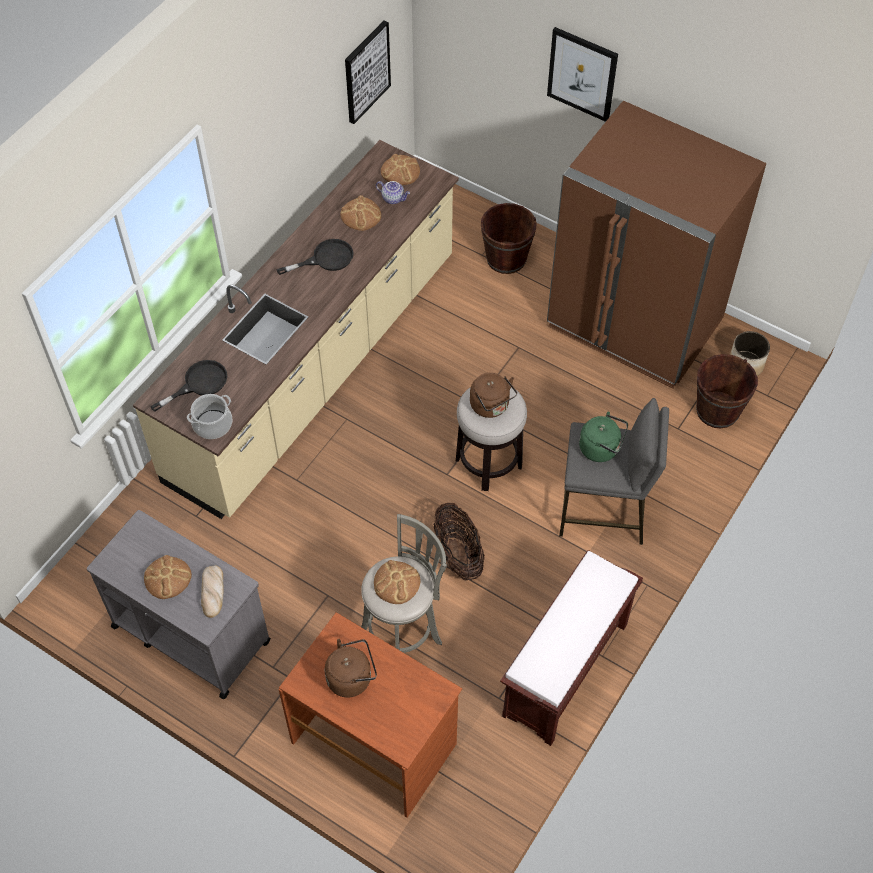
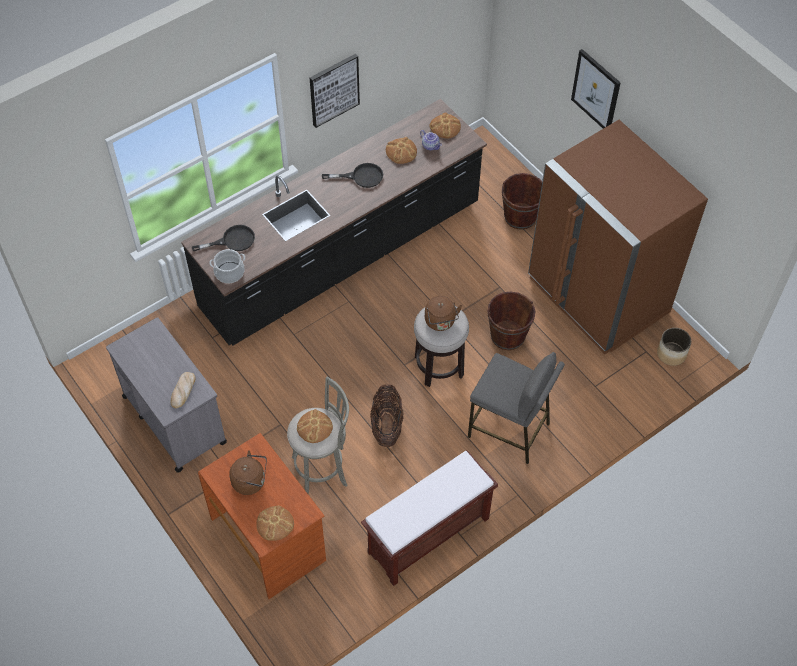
camera: 20 degrees right, 0 degrees up
(167, 578) = (156, 371): bread -> bread (275, 524)
(315, 368) = (342, 256): beige counter -> black counter
(366, 71) = (440, 44): picture -> picture (334, 89)
(601, 448) = (508, 379): green kettle -> none
(717, 410) = (632, 382): brown bucket -> brown bucket (508, 336)

